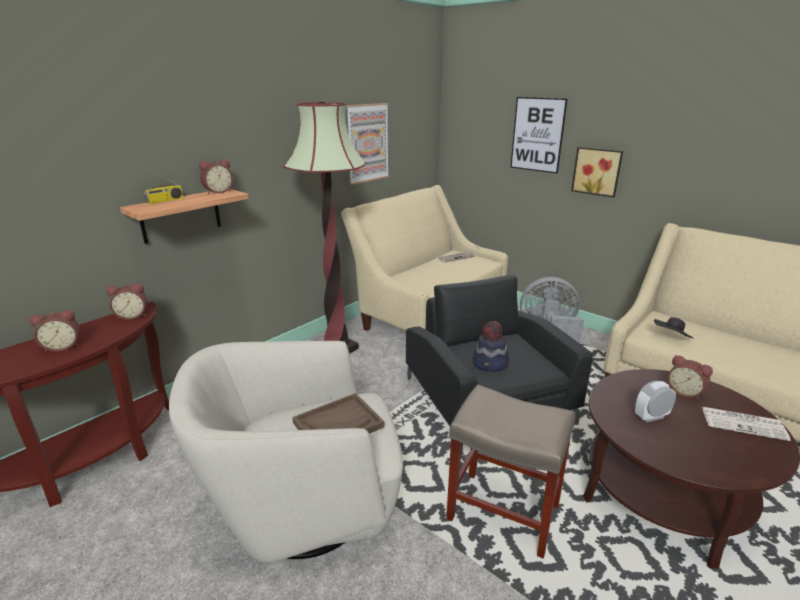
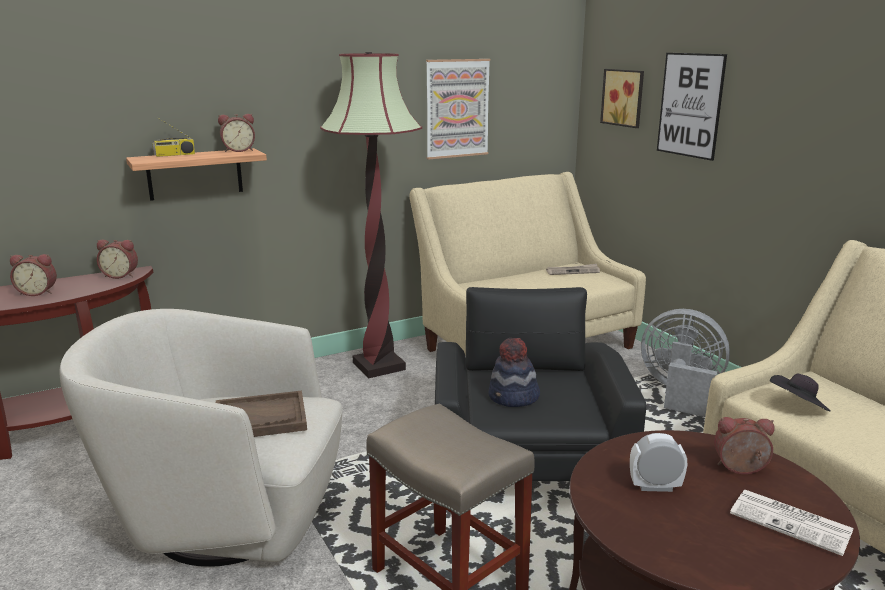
camera: 20 degrees right, 5 degrees down
(597, 171) = (762, 159): picture -> picture (624, 97)
(685, 392) = (740, 469): alarm clock -> alarm clock turned 120 degrees clockwise

